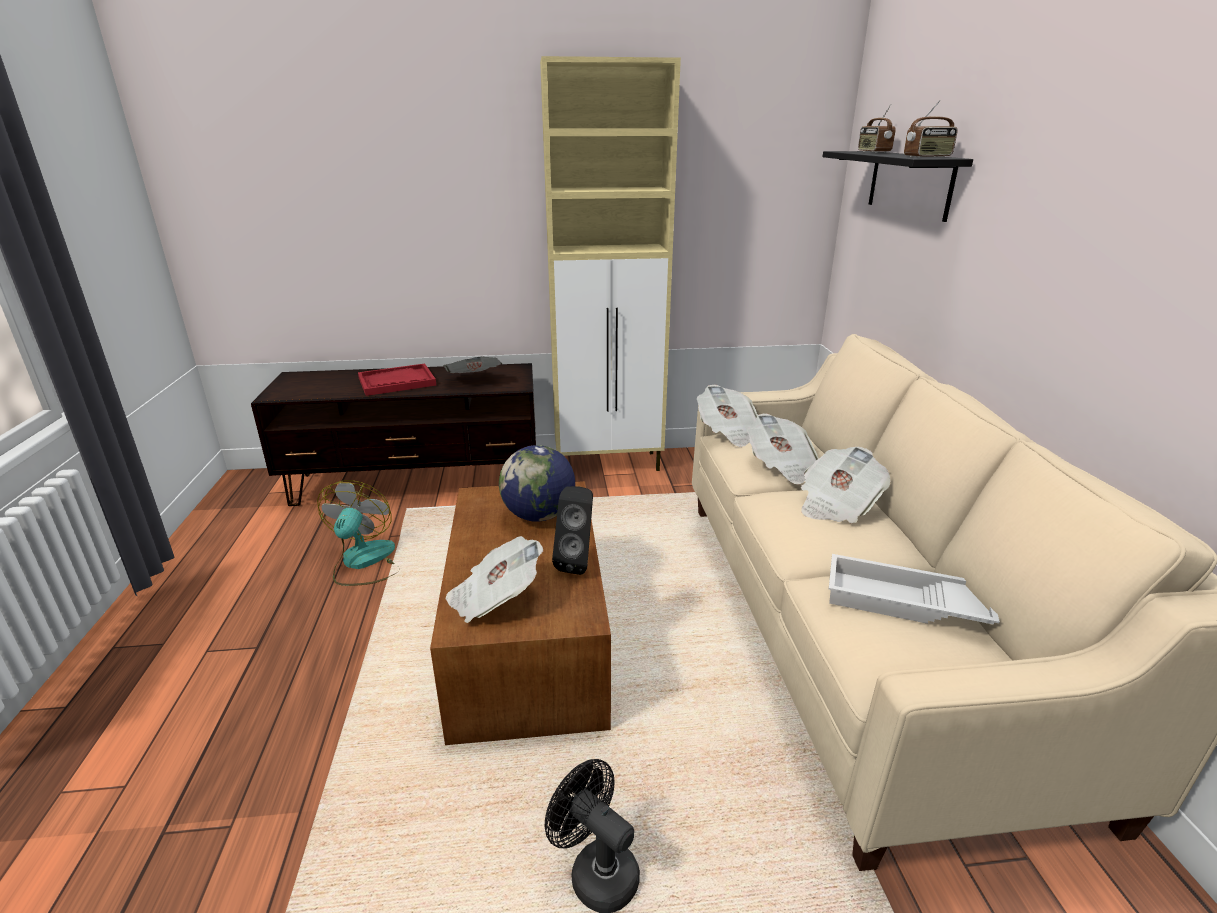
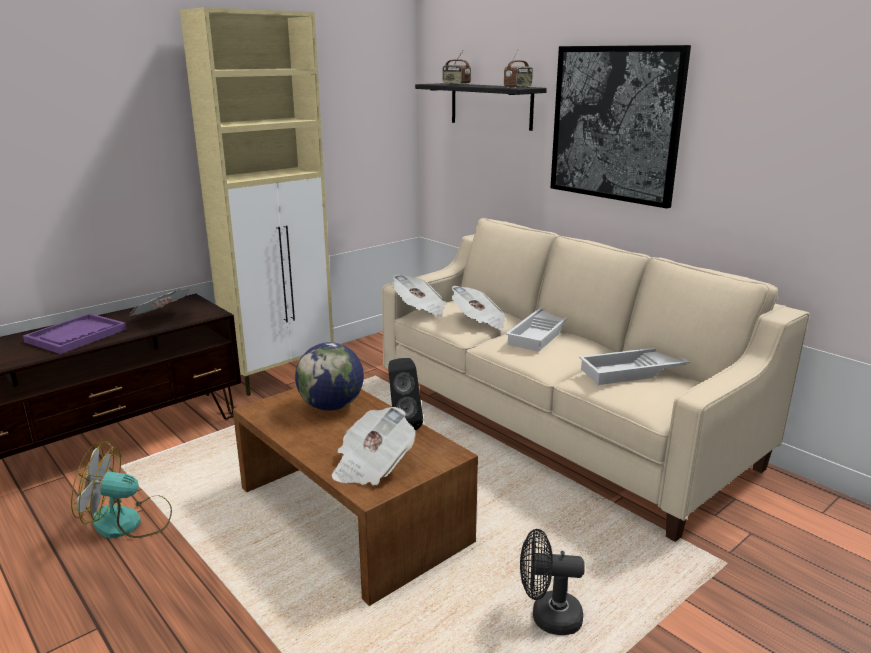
camera: 35 degrees left, 5 degrees down
(363, 562) = (129, 522): fan -> fan turned 60 degrees counterclockwise
(396, 382) = (76, 336): red tray -> purple tray
(836, 505) = (541, 334): newspaper -> white tray
(1048, 220) = (615, 124): none -> picture

